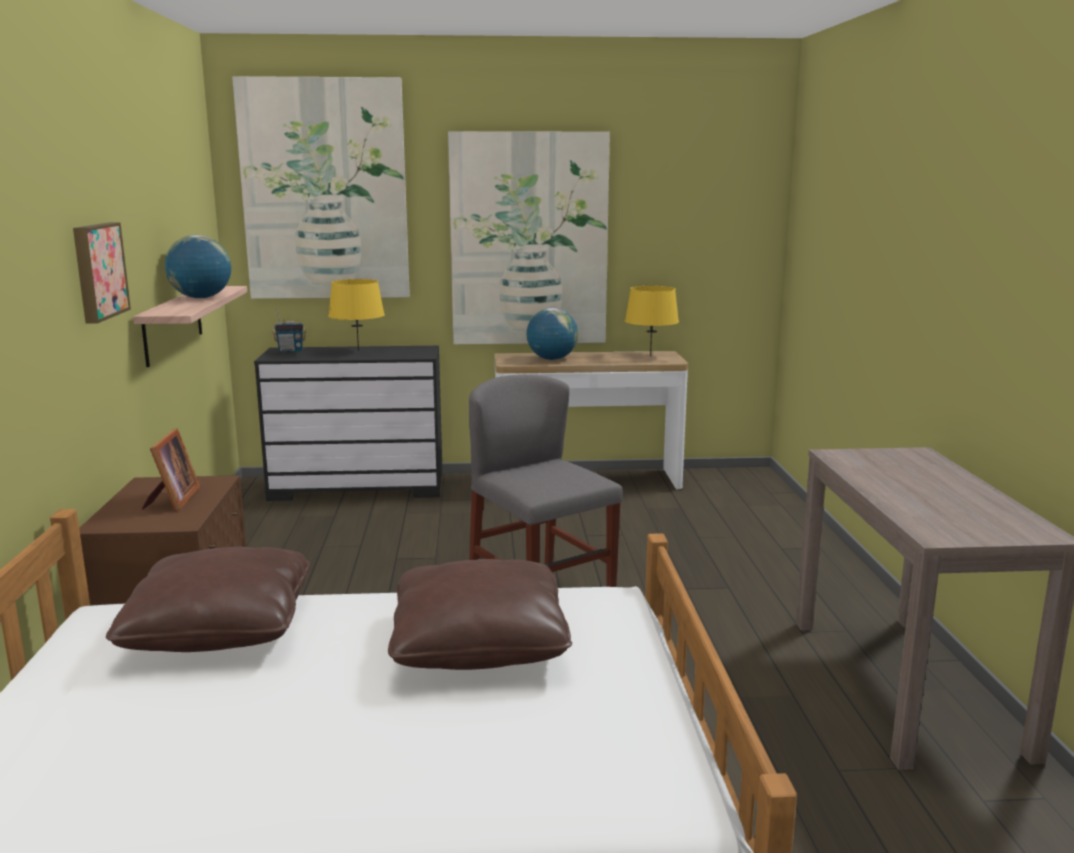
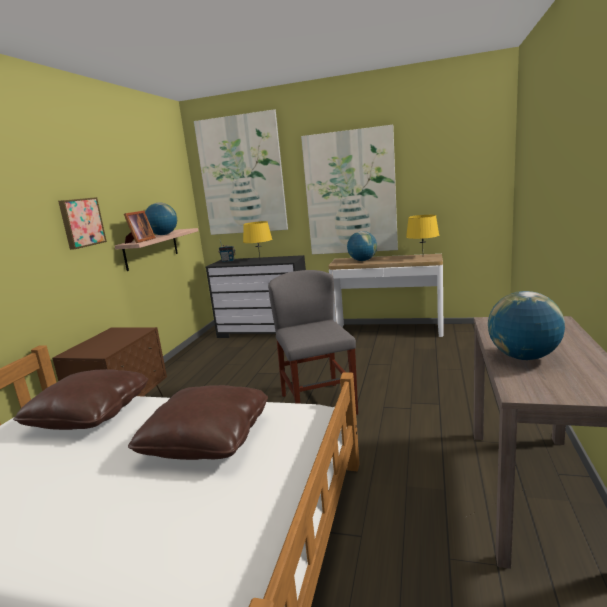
camera: 20 degrees right, 0 degrees up
(172, 500) = (113, 340): picture frame -> picture frame (140, 241)
(910, 498) = (523, 357): none -> globe

